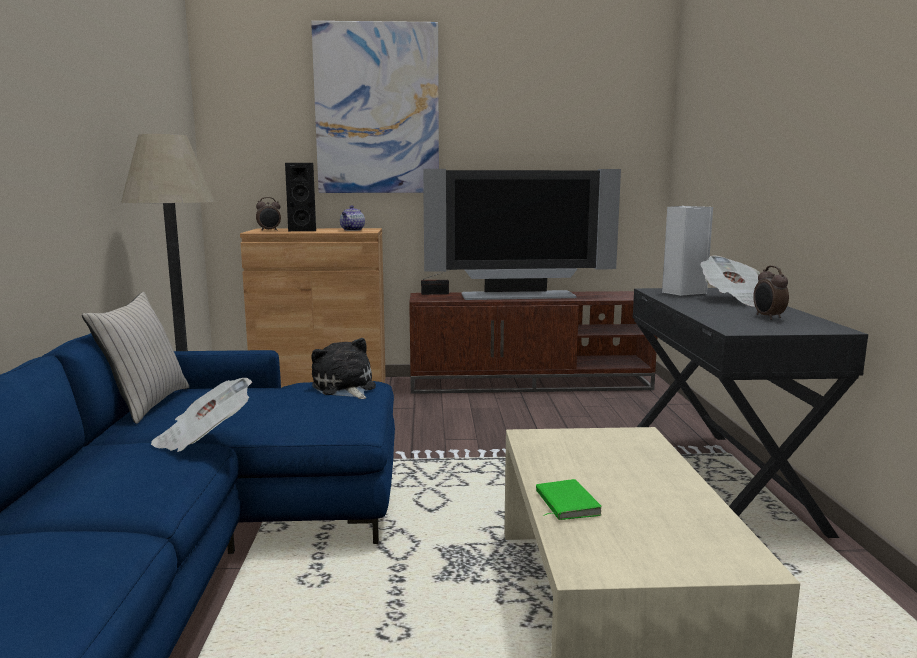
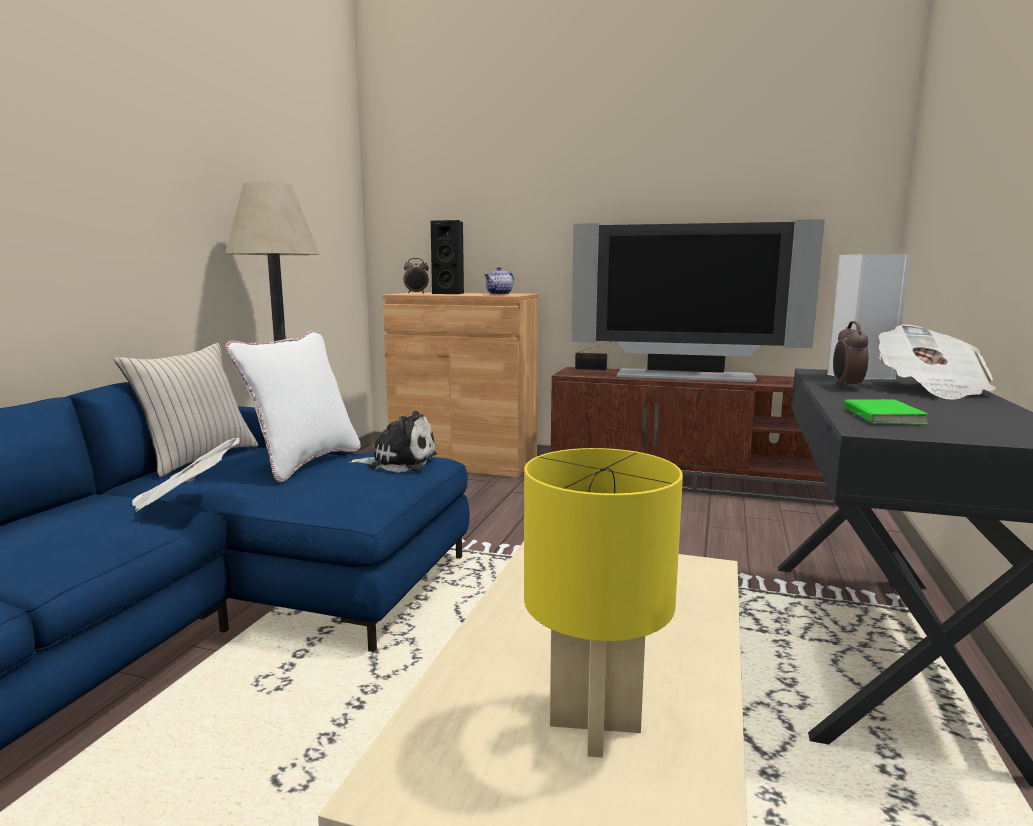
camera: 20 degrees right, 0 degrees up
(262, 397) = (304, 462): none -> white pillow
(345, 388) = (398, 462): plush toy -> plush toy turned 105 degrees clockwise
(377, 109) = (537, 161): picture -> none
(565, 504) = (487, 660): green book -> green book (879, 416)
(657, 522) = (594, 724): none -> yellow table lamp
(768, 317) = (954, 415): alarm clock -> alarm clock (846, 386)

